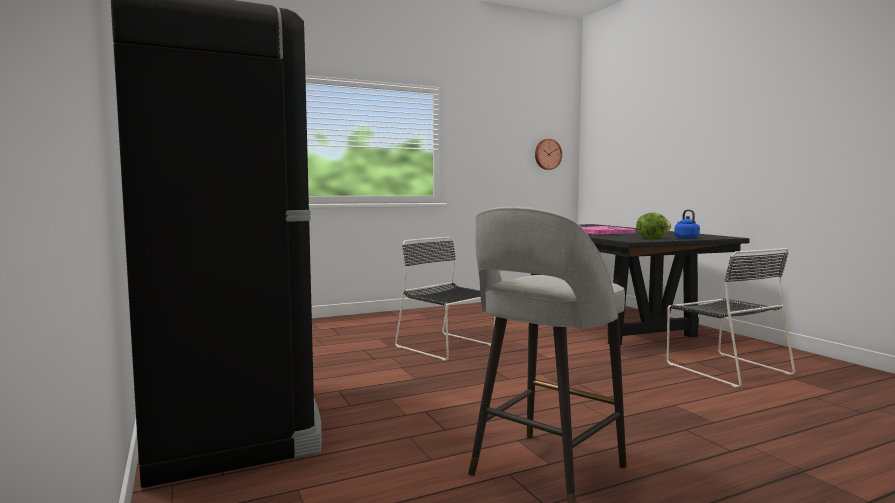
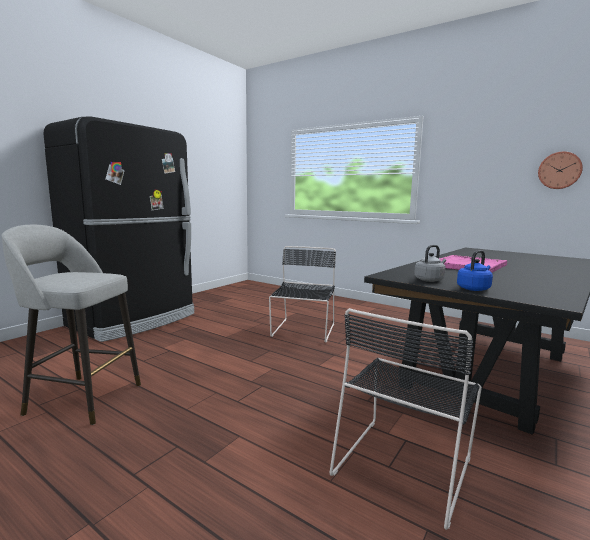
camera: 60 degrees right, 5 degrees up
(652, 238) = (430, 280): lettuce -> grey kettle

